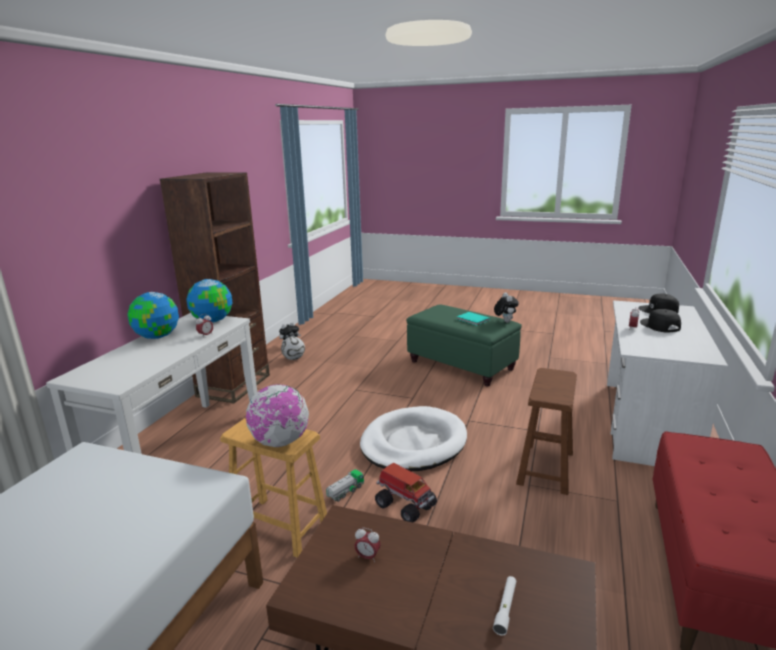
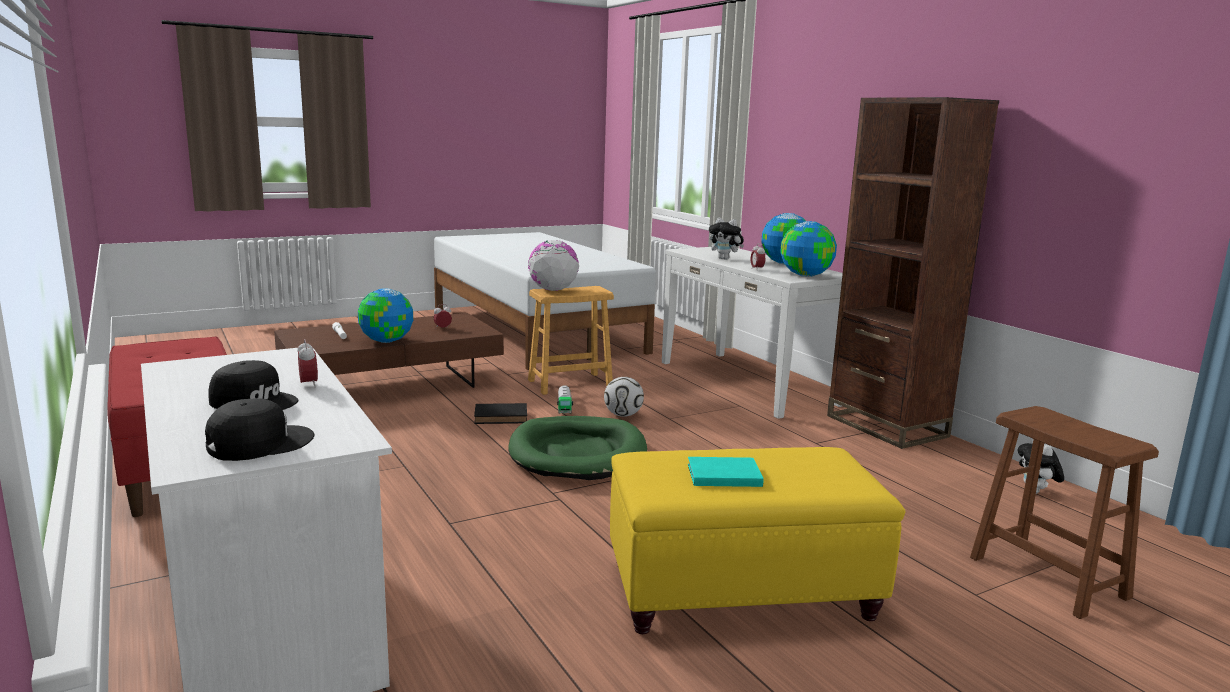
camera: 130 degrees right, 5 degrees down
(294, 359) = (958, 478): football -> football (623, 415)
(404, 505) = (502, 417): toy truck -> black book
(413, 443) = (577, 453): white dog bed -> green dog bed
(462, 365) = (739, 591): green ottoman -> yellow ottoman
(464, 551) = (386, 341): none -> globe
(505, 321) = (662, 495): plush toy -> plush toy (725, 259)
(545, 468) = (399, 485): brown stool -> brown stool (1048, 577)

